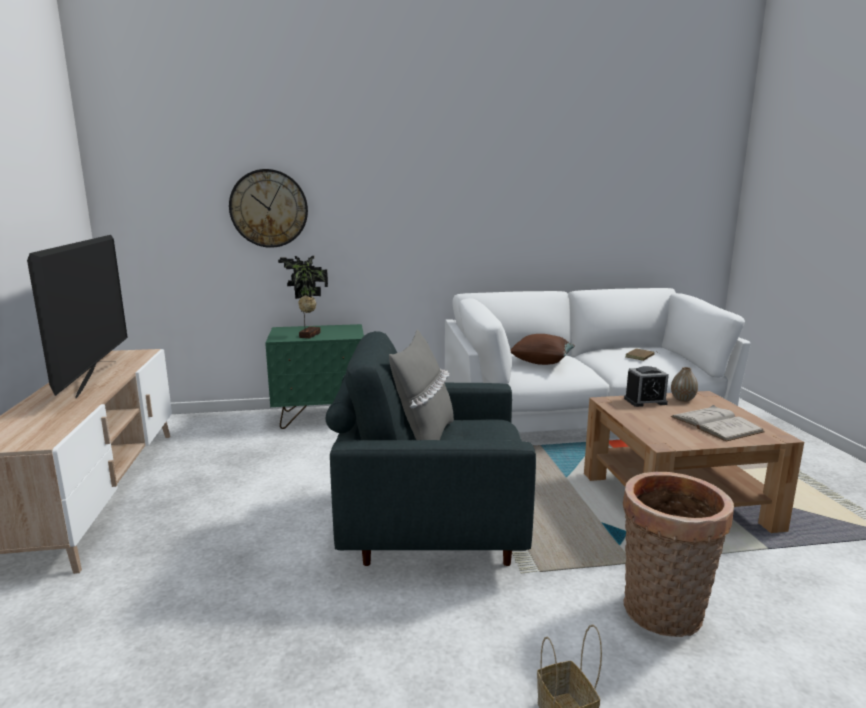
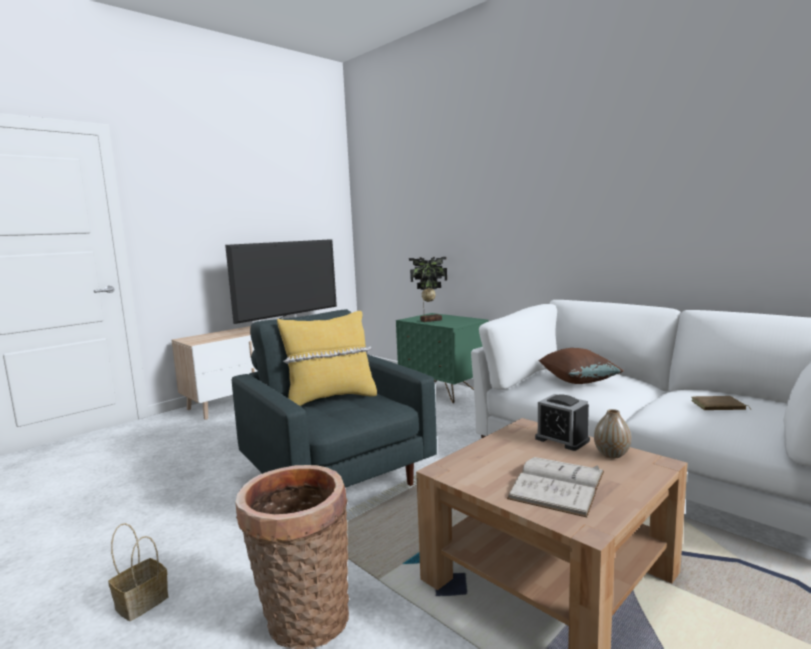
camera: 55 degrees right, 5 degrees down
(269, 208) = (432, 220): wall clock -> none
(424, 439) = (330, 399): grey pillow -> yellow pillow

